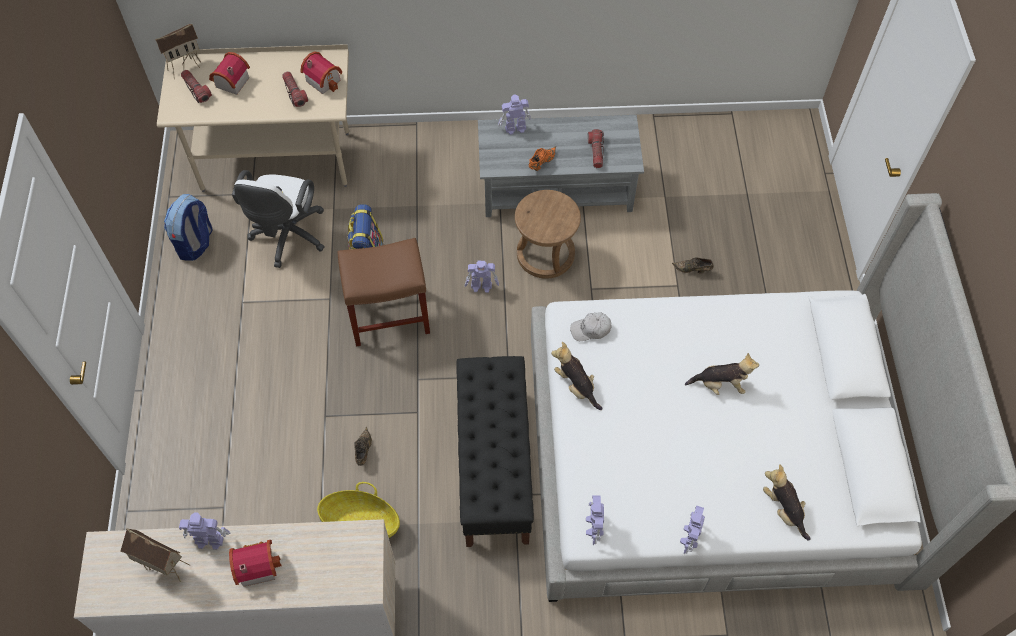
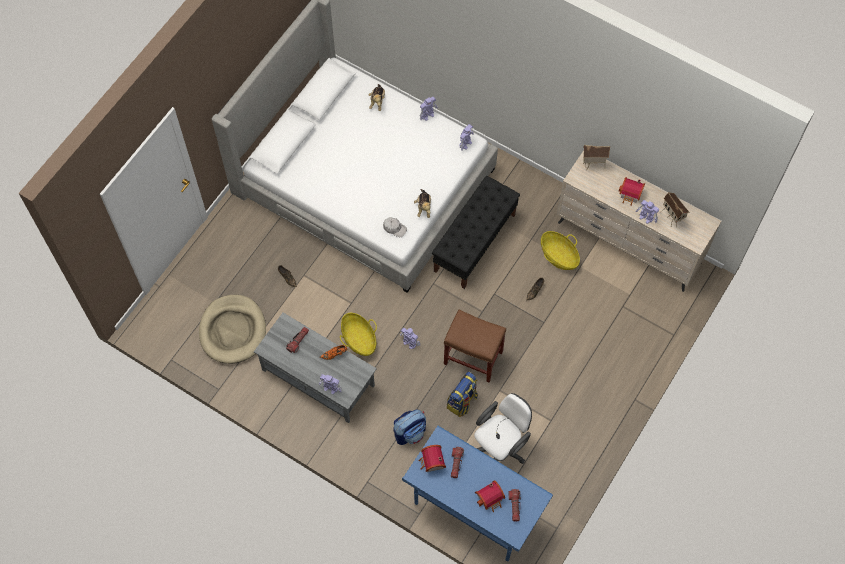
camera: 145 degrees left, 5 degrees up
(185, 66) = (511, 531): toy house -> toy house (593, 165)
(196, 243) = (557, 480): backpack -> backpack (410, 432)
(276, 161) = (474, 511): beige desk -> blue desk
(545, 254) = (359, 339): brown stool -> basket
(697, 178) = (233, 330): none -> beige dog bed
(720, 385) = (356, 165): plush toy -> none

